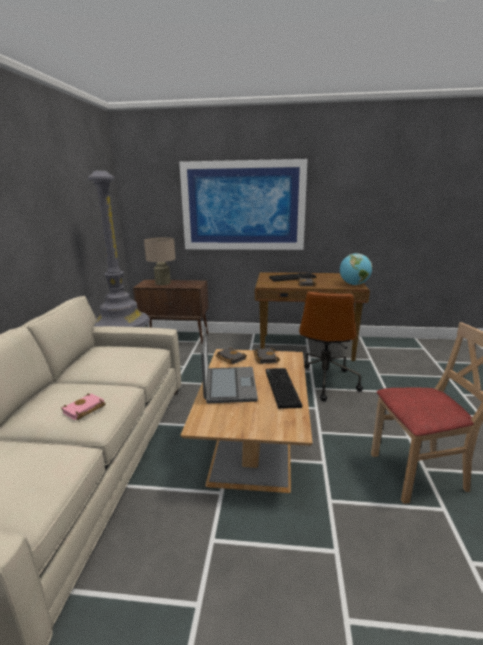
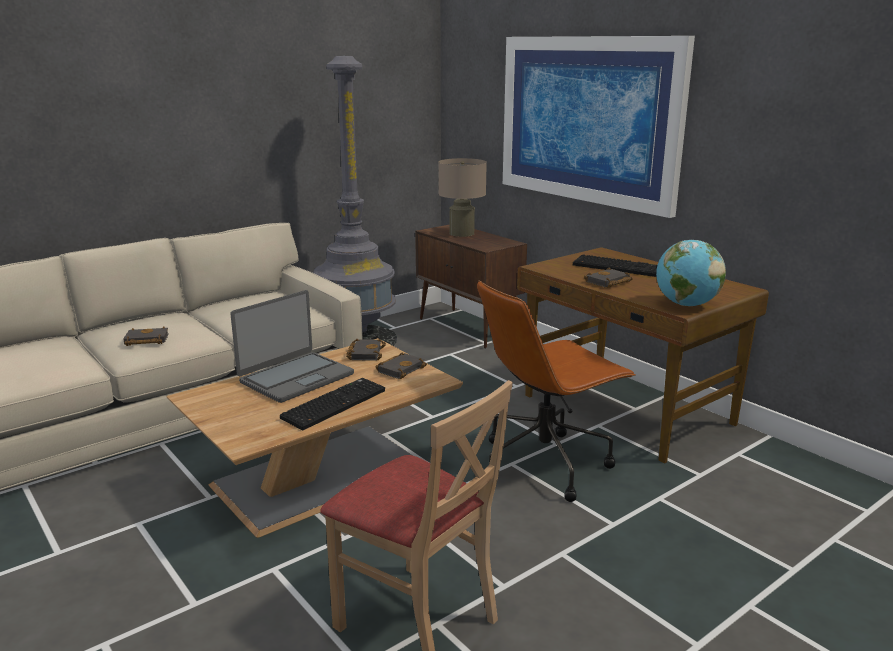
camera: 45 degrees right, 0 degrees up
(84, 410) = (145, 341): pink book -> black book

